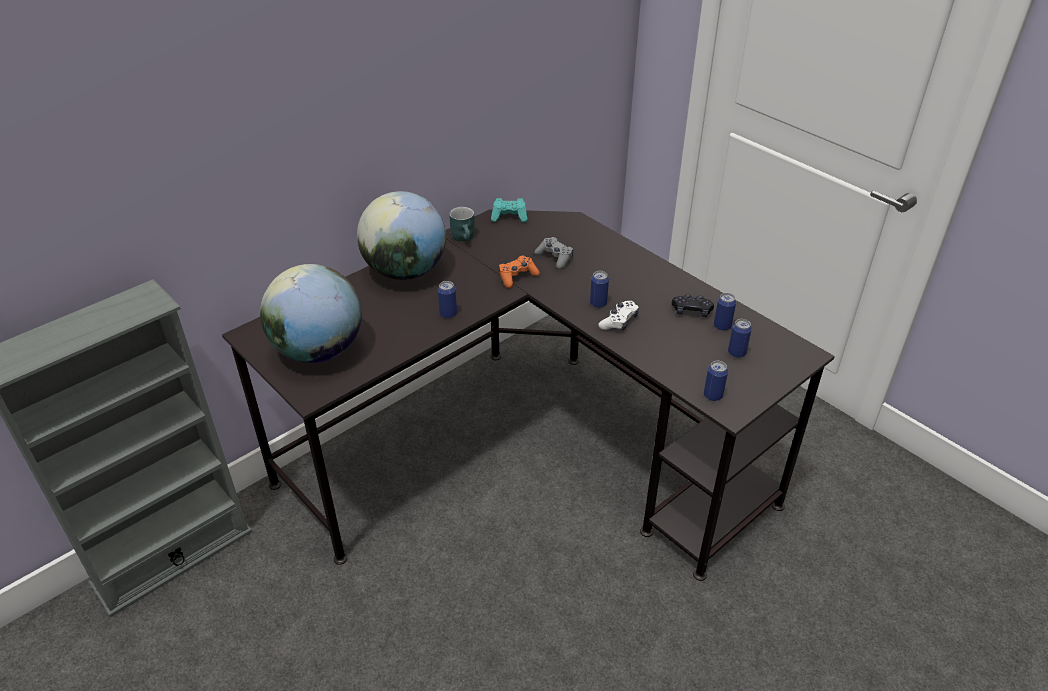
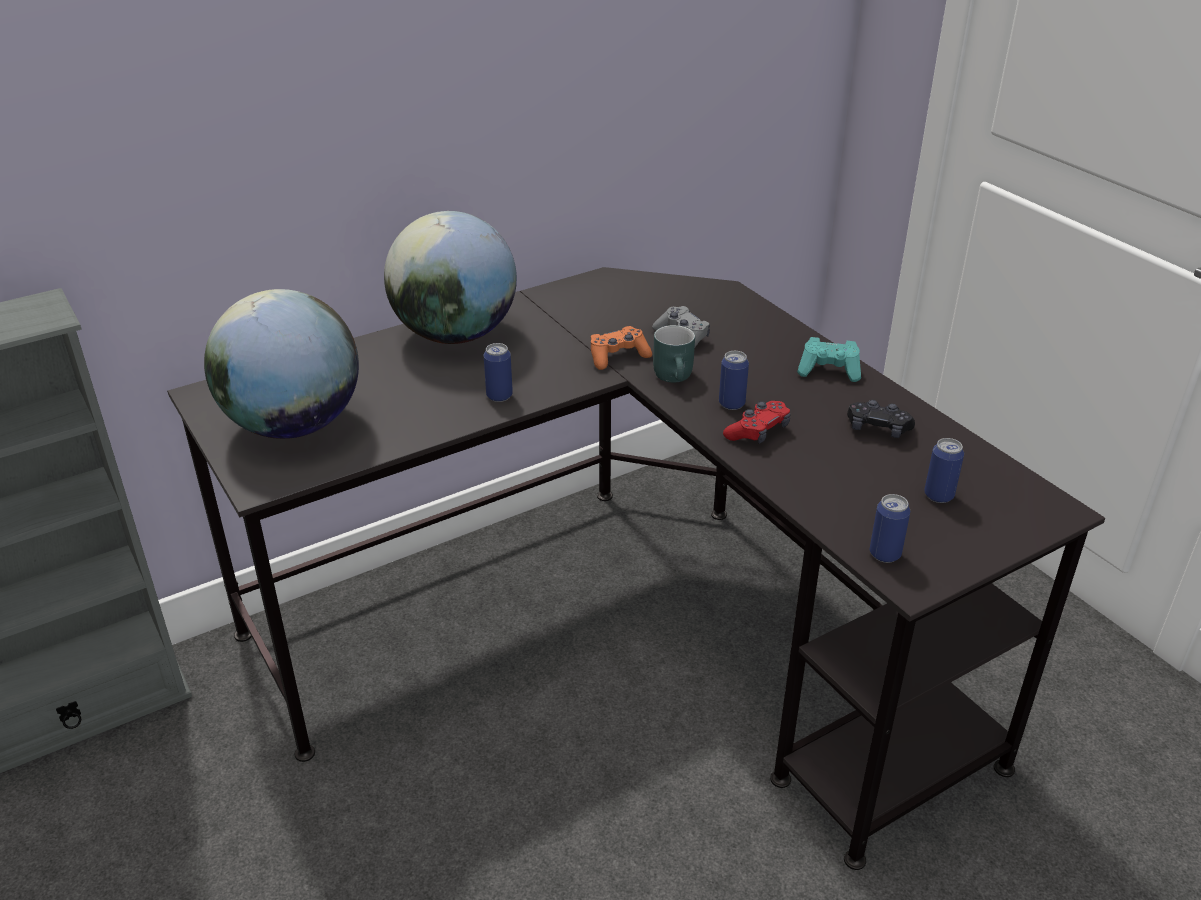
camera: 10 degrees right, 5 degrees down
(465, 238) = (557, 300): turquoise mug -> turquoise mug (676, 377)
(509, 217) = (630, 279): turquoise game controller -> turquoise game controller (829, 371)
(619, 321) = (758, 431): white game controller -> red game controller
(722, 326) = (923, 454): can -> none

